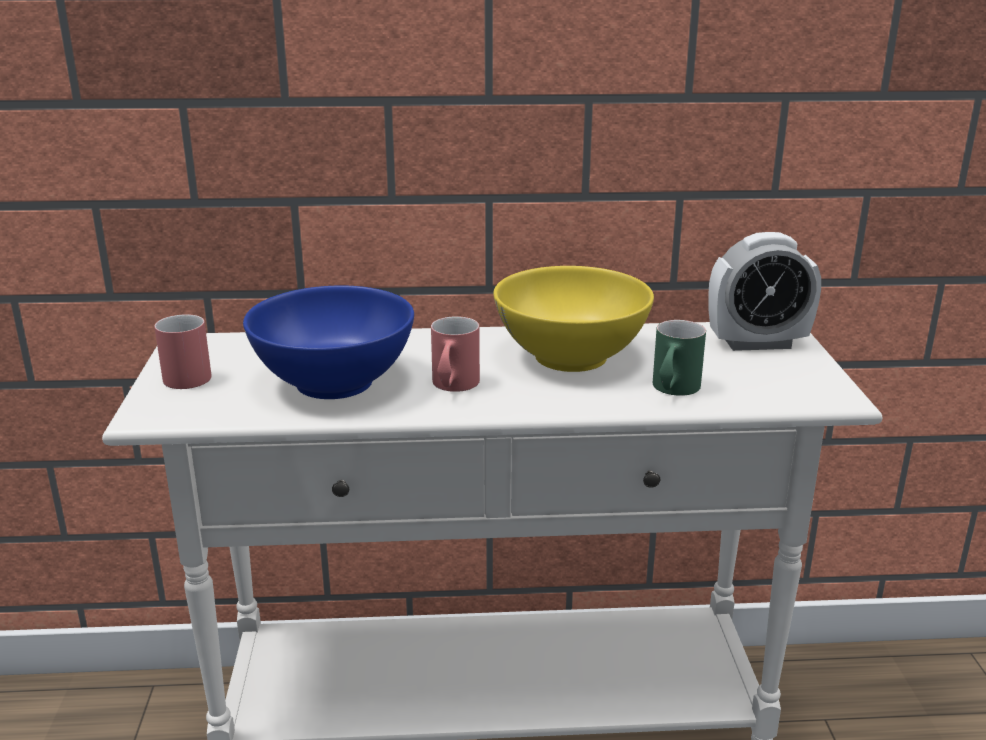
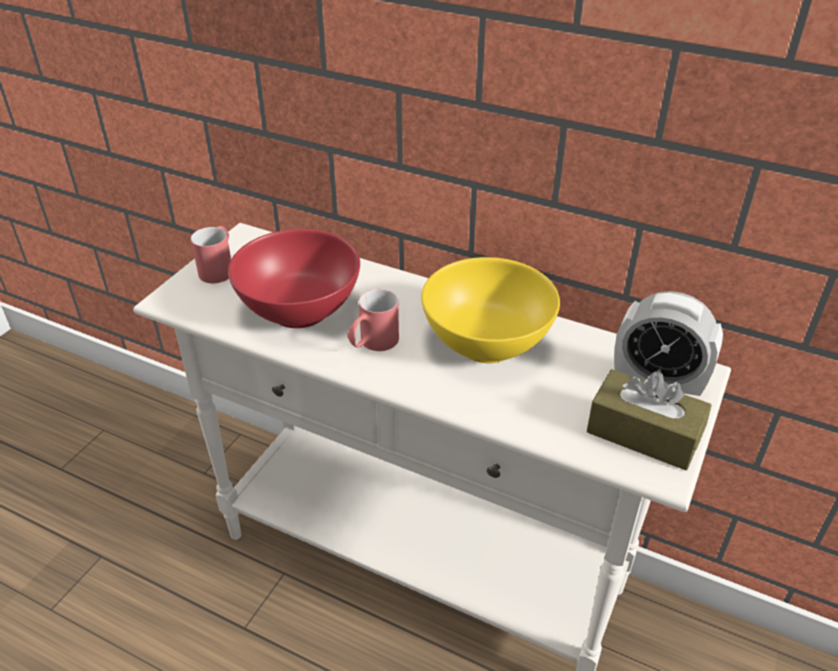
camera: 30 degrees right, 15 degrees up
(335, 383) = (300, 310): blue bowl -> red bowl
(673, 390) = (530, 410): green mug -> none
(789, 378) = (643, 434): none -> brown tissue box

